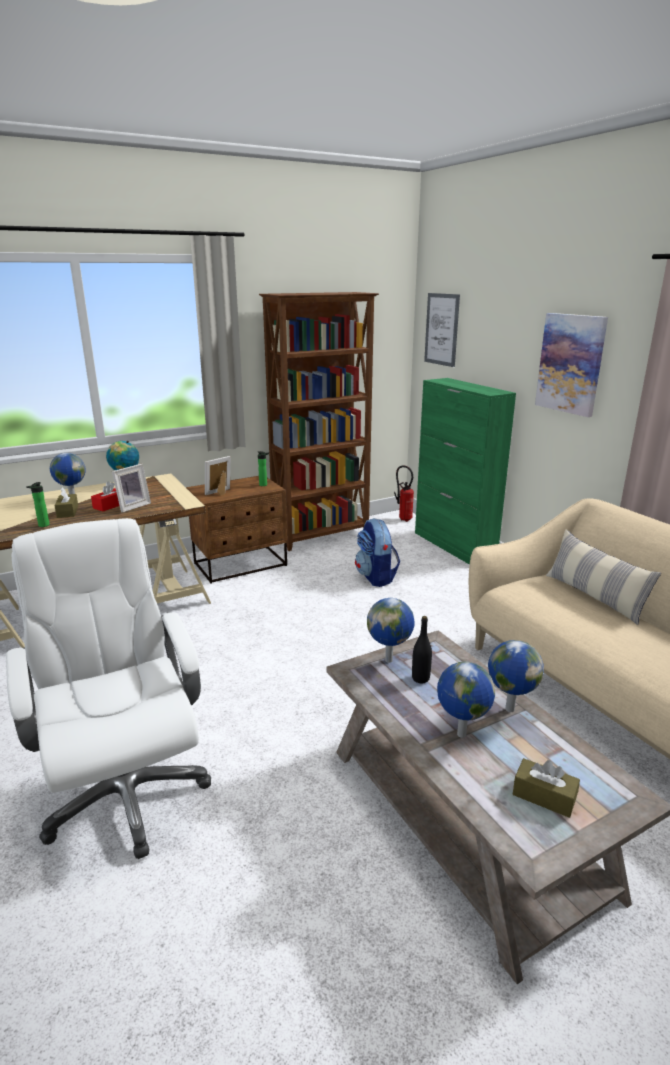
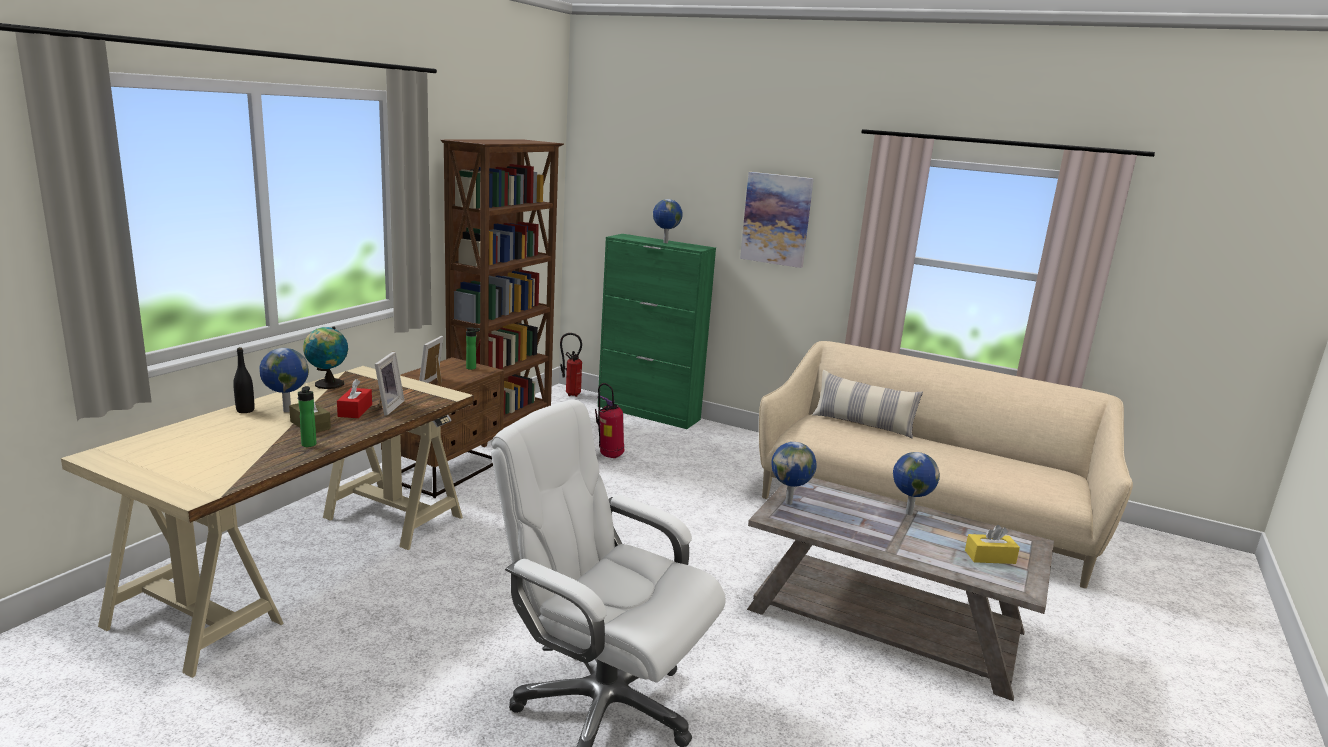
camera: 35 degrees left, 5 degrees down
(376, 577) = (609, 456): backpack -> fire extinguisher
(420, 678) = (828, 509): black bottle -> black bottle (245, 410)
(441, 329) = (609, 182): picture -> none
(460, 734) = (900, 537): globe -> globe (665, 242)
(544, 796) = (990, 557): brown tissue box -> yellow tissue box

